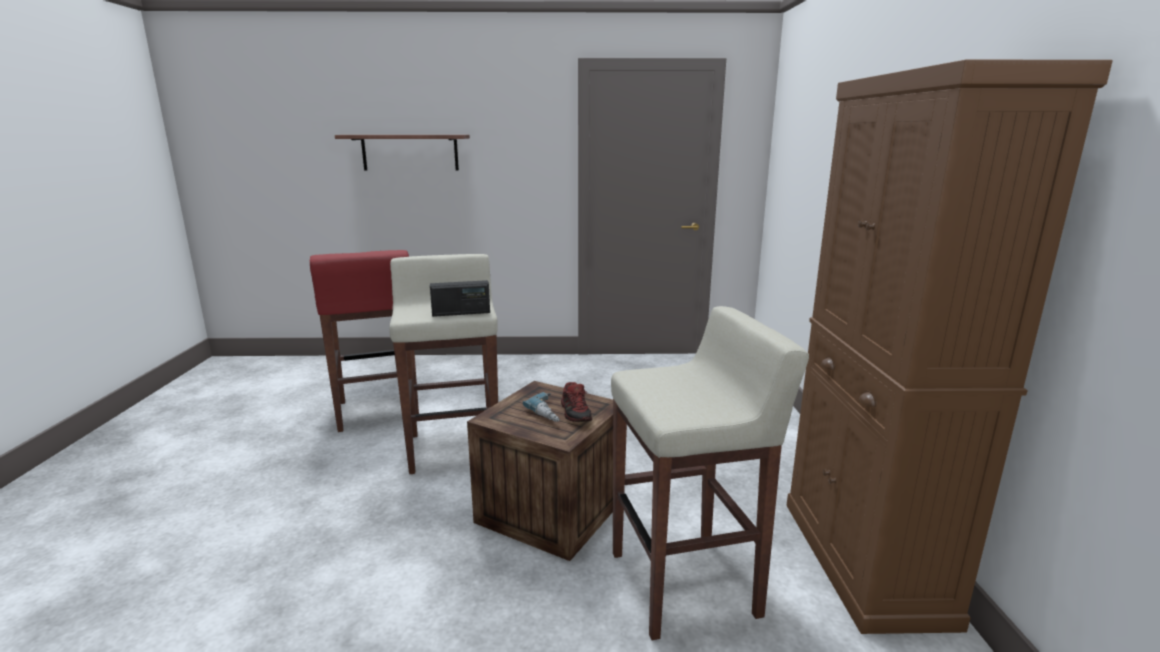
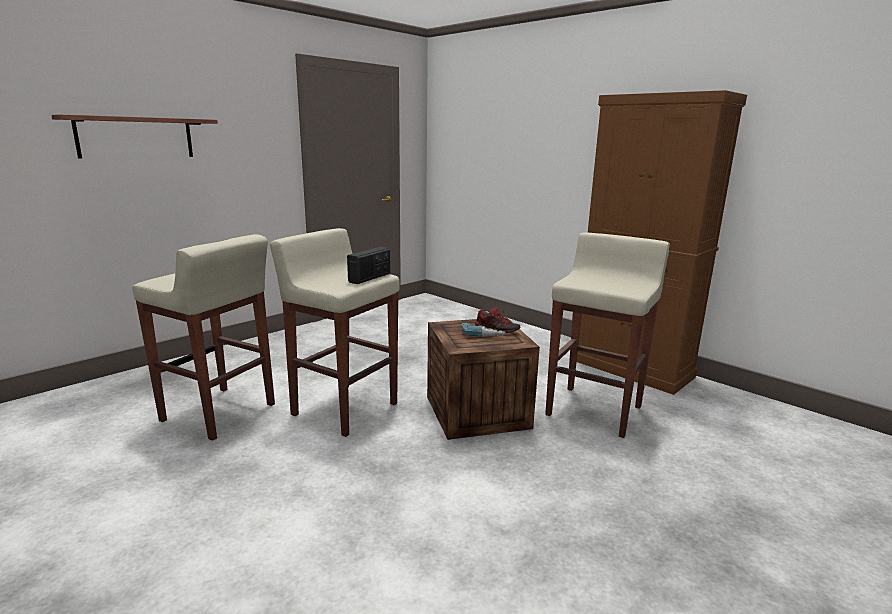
camera: 45 degrees left, 0 degrees up
(378, 412) = (220, 413): red stool -> beige stool

